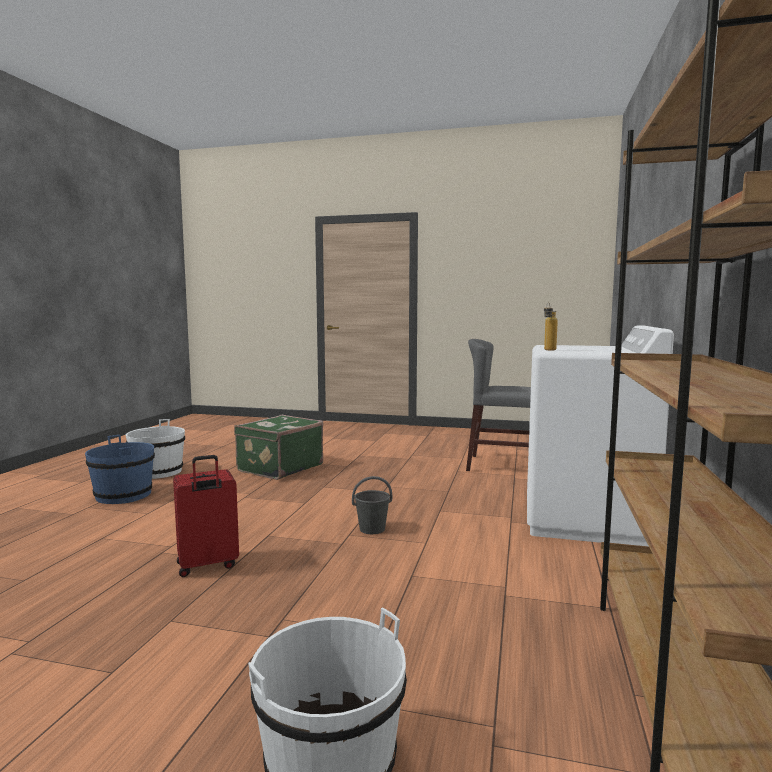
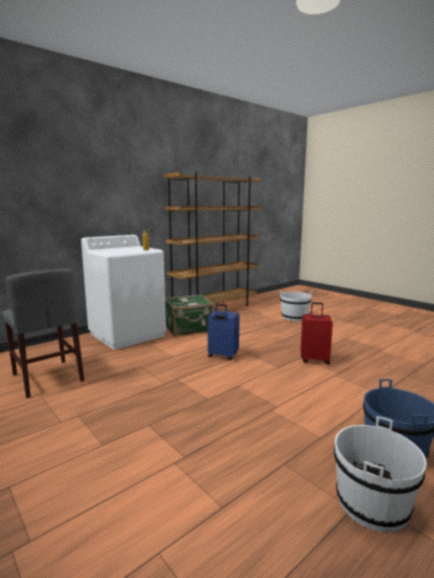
camera: 145 degrees left, 5 degrees up
(279, 468) = (215, 449): green suitcase -> green suitcase (188, 328)
(372, 529) = (222, 356): grey bucket -> blue suitcase

